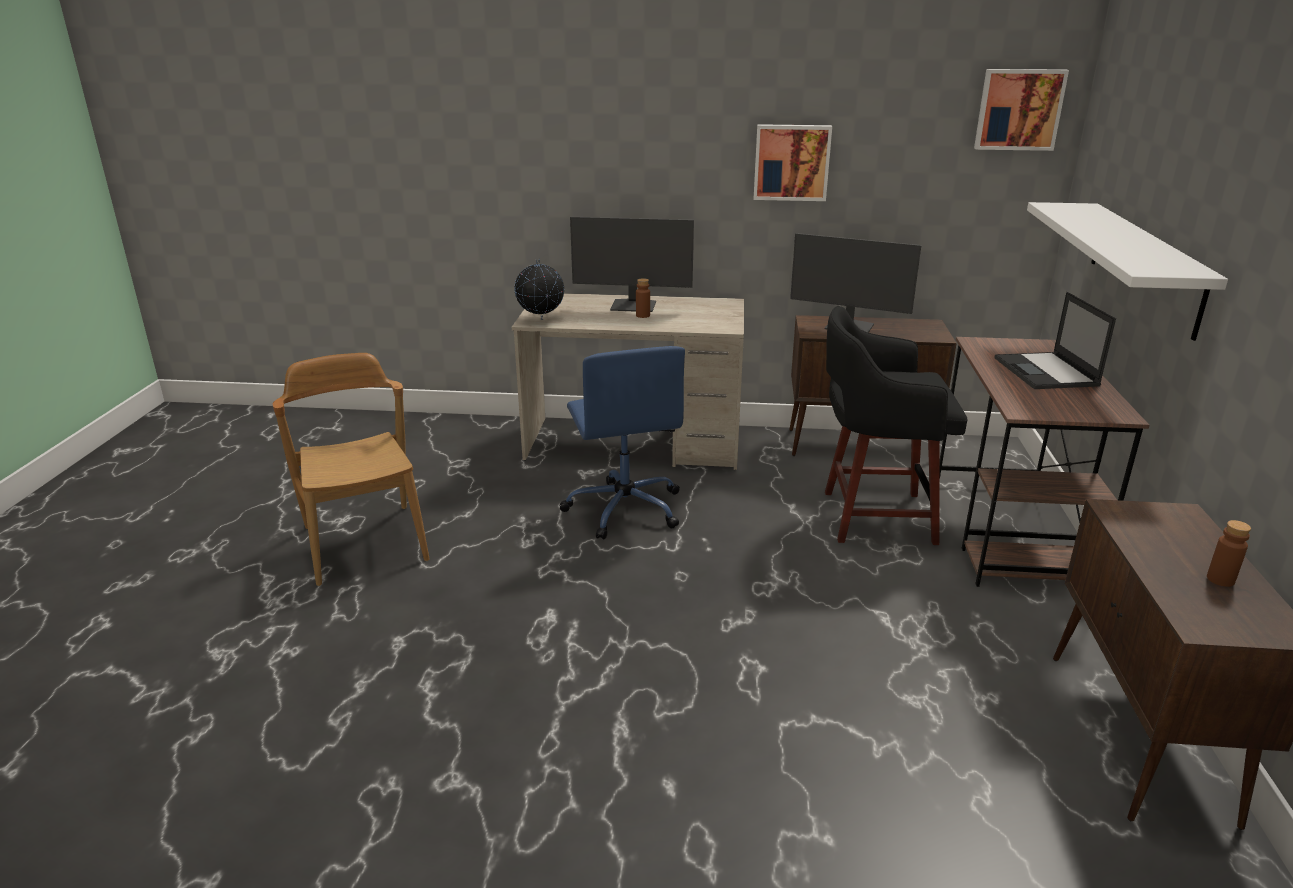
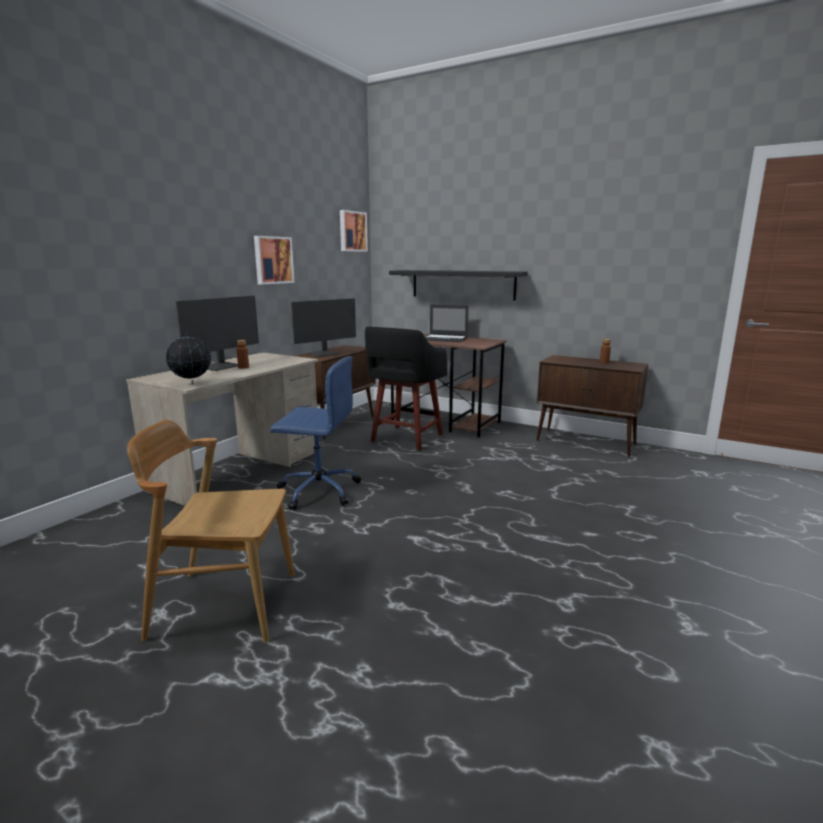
camera: 65 degrees left, 10 degrees down
(1145, 266) = (462, 284): white shelf -> black shelf

